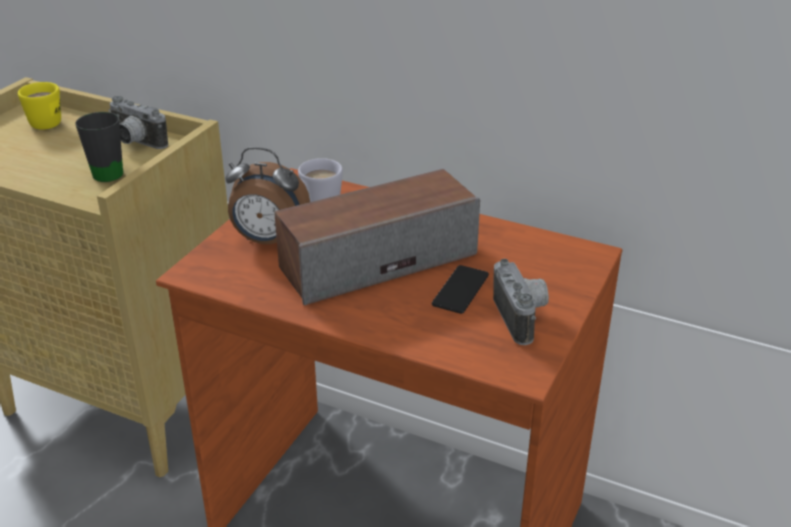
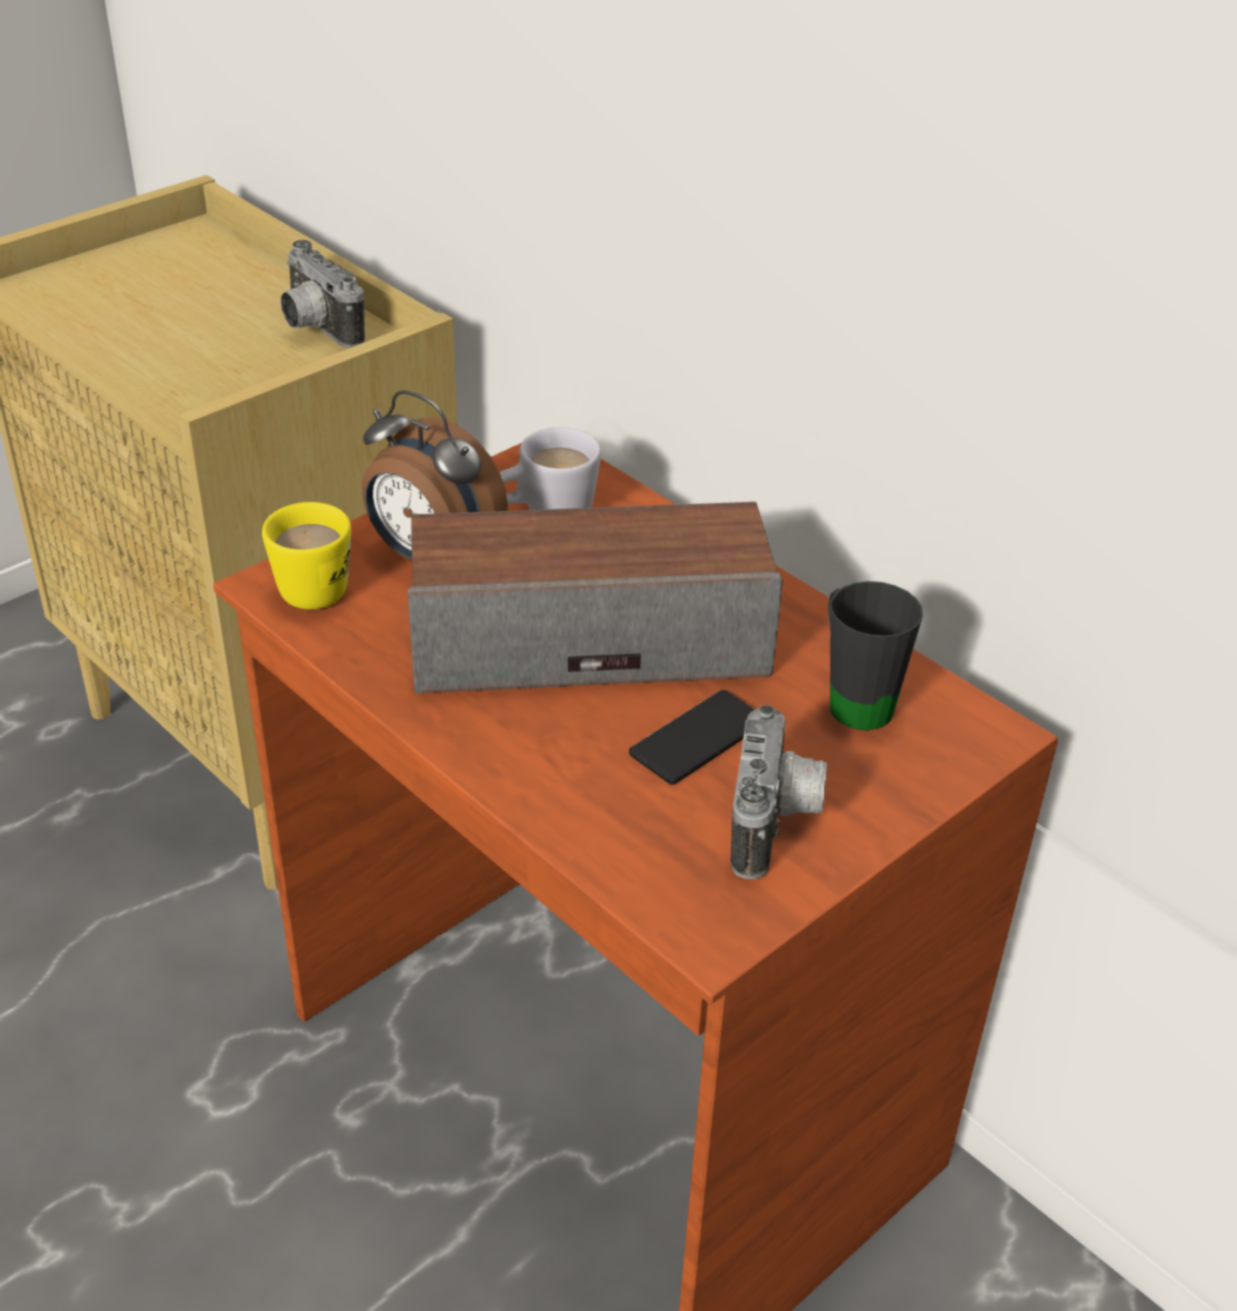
camera: 20 degrees right, 5 degrees up
(44, 121) = (201, 259): yellow mug -> yellow mug (313, 584)
(103, 171) = (235, 369): black mug -> black mug (852, 698)

